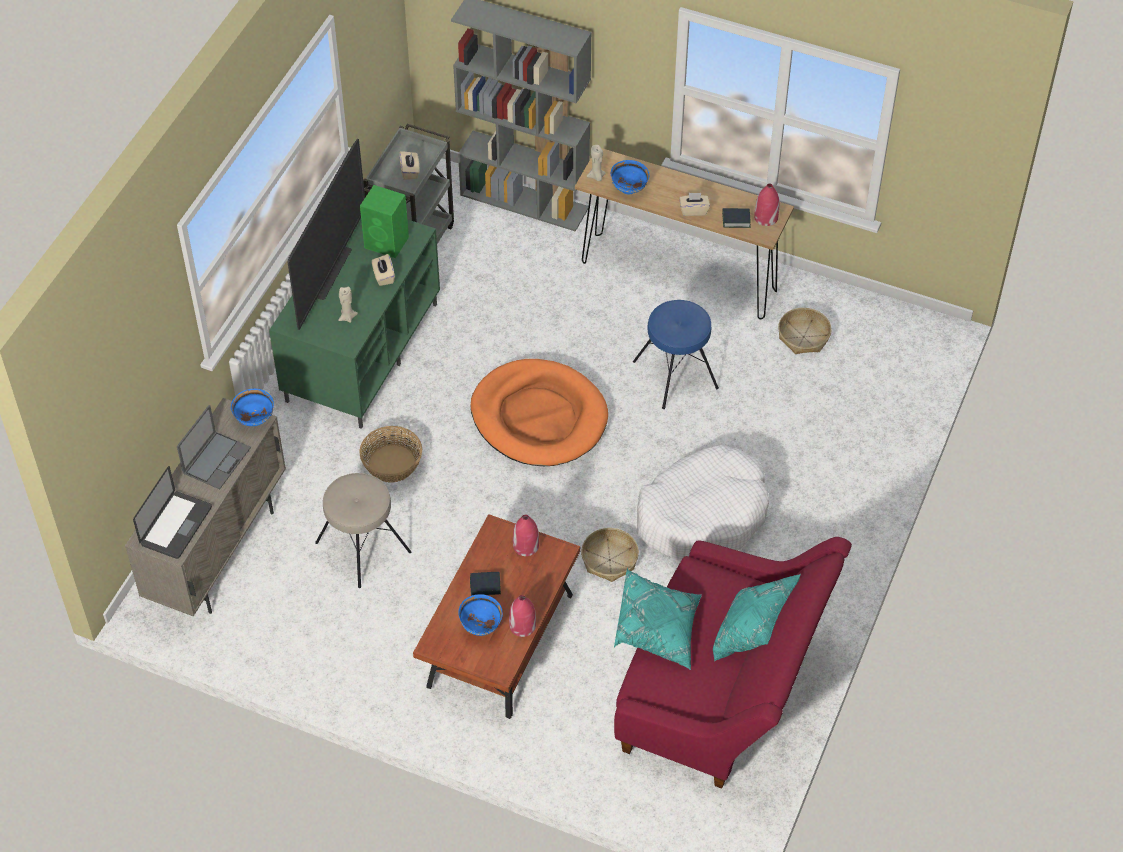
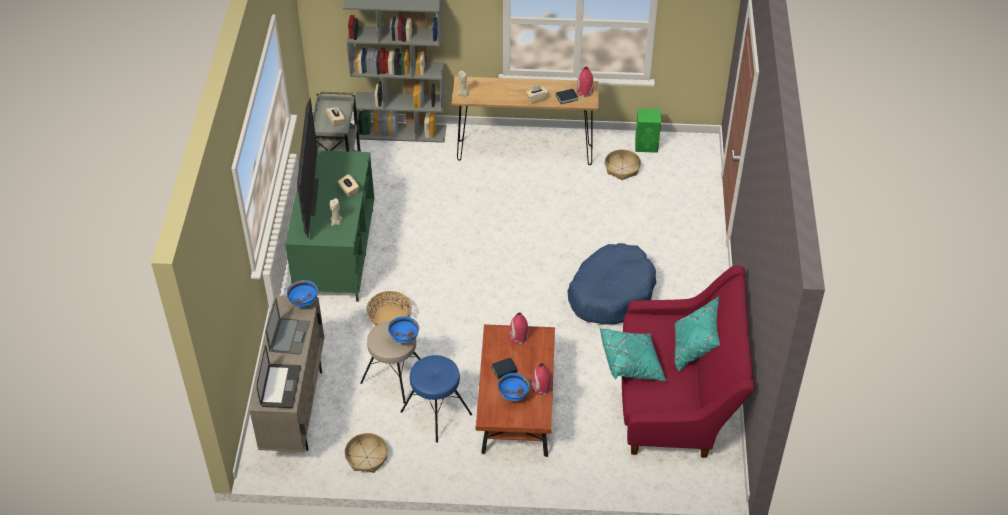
camera: 20 degrees left, 5 degrees down
(387, 243) = (341, 169): green speaker -> green speaker (647, 145)
(539, 417) = (475, 262): orange dog bed -> none
(609, 560) = (564, 337): basket -> basket (366, 457)
(629, 189) = (488, 96): blue bowl -> blue bowl (404, 338)
(676, 374) = (552, 212): blue stool -> blue stool (436, 412)
(702, 515) = (611, 293): white dog bed -> blue dog bed

